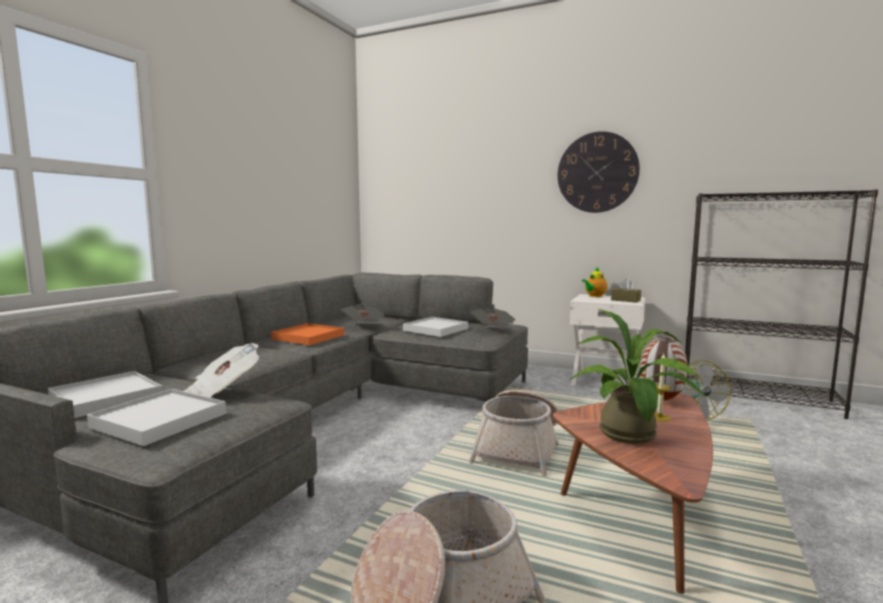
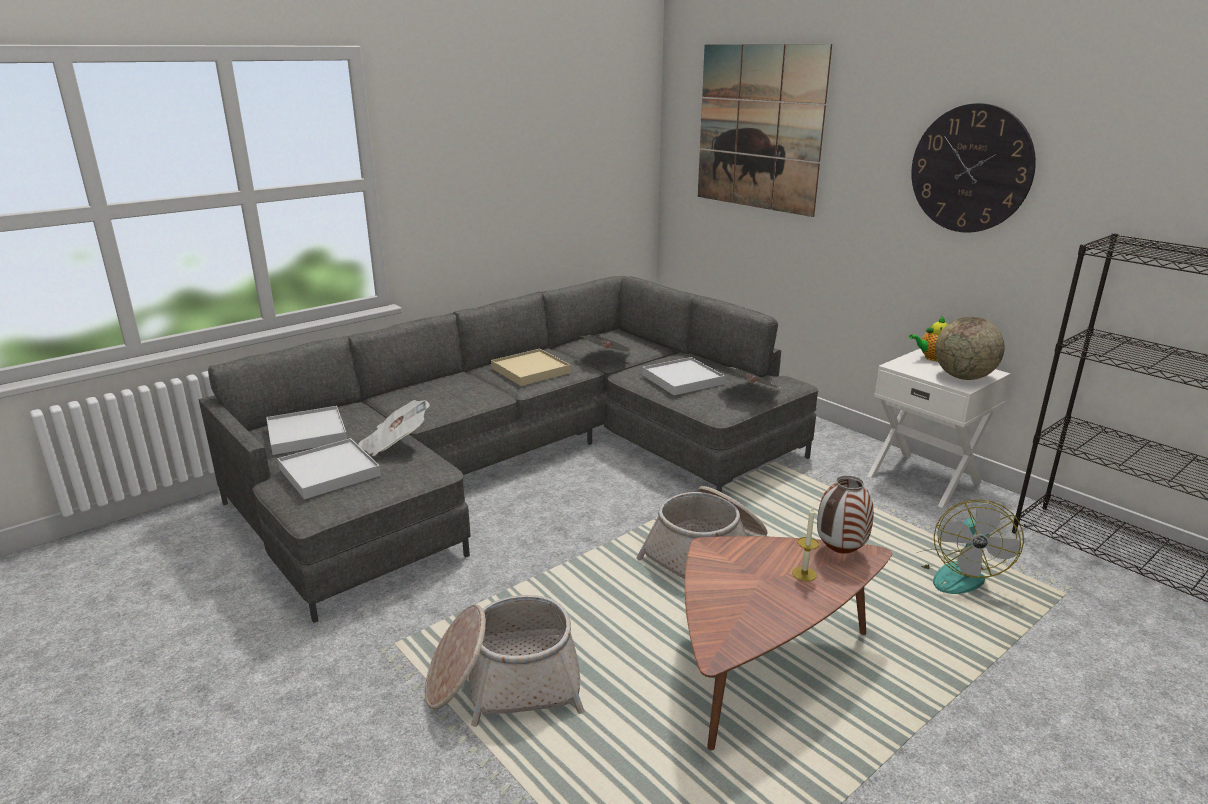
camera: 25 degrees right, 15 degrees up
(308, 337) = (531, 370): orange tray -> beige tray
(440, 167) = (759, 128): none -> picture
(625, 300) = (963, 377): brown tissue box -> globe
(630, 437) = (735, 591): potted plant -> none

